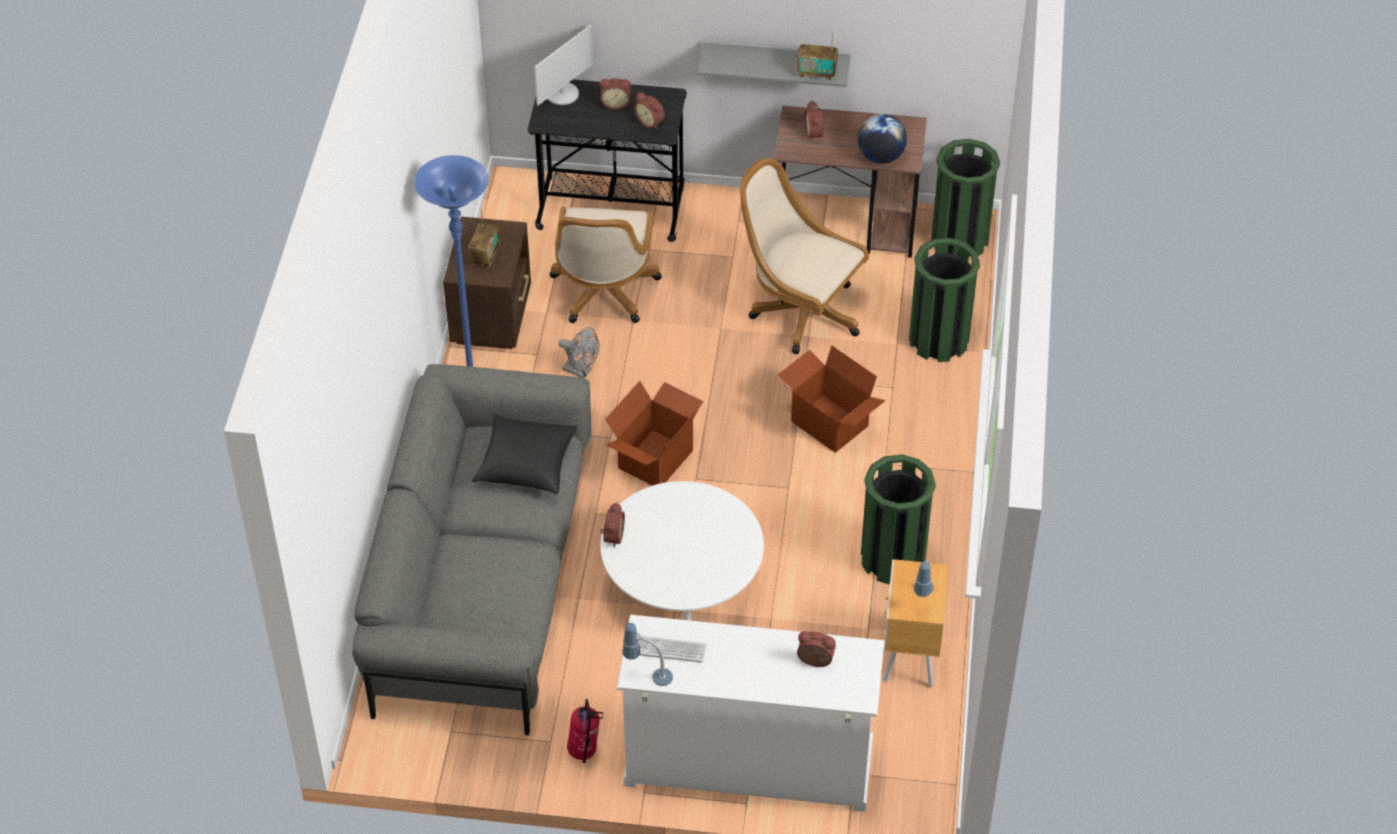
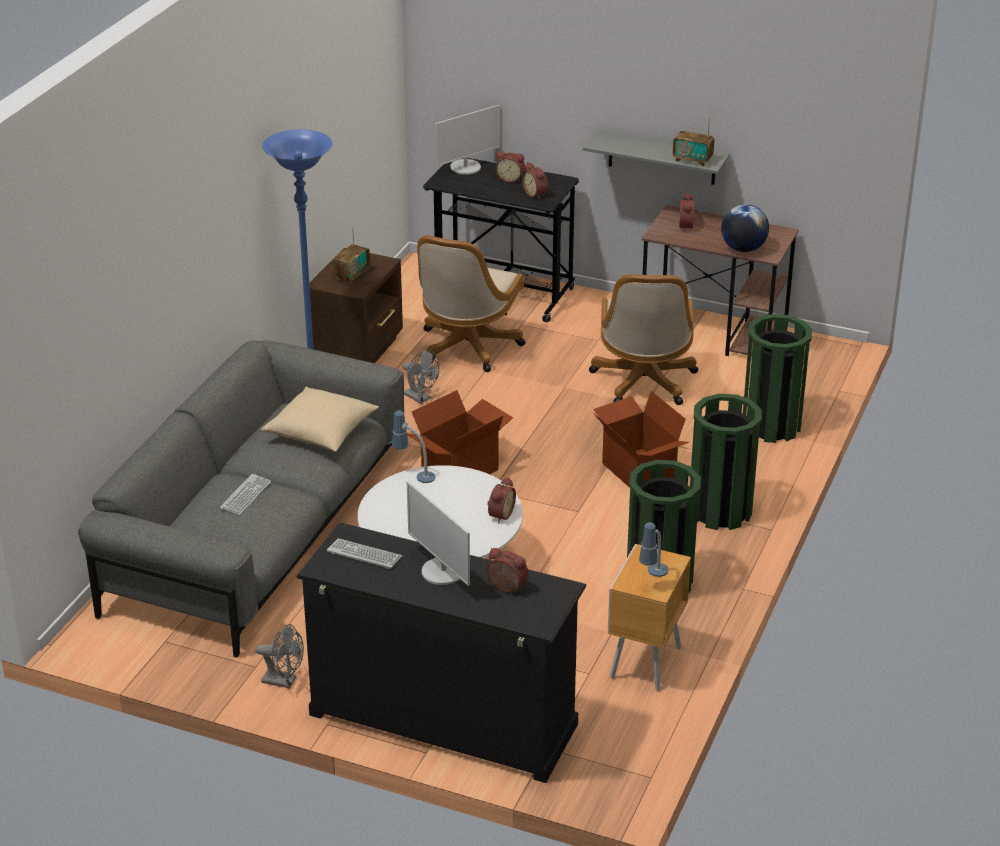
camera: 15 degrees right, 15 degrees down
(485, 562) = (245, 495): none -> keyboard
(526, 464) = (321, 432): black pillow -> beige pillow
(584, 752) = (284, 681): fire extinguisher -> grey fan
(612, 536) = (375, 496): alarm clock -> alarm clock (499, 514)
(648, 675) = (332, 570): table lamp -> table lamp (414, 474)
(747, 763) = (442, 719): white cabinet -> black cabinet
(750, 655) = (442, 572): none -> monitor
(799, 310) = (644, 385): office chair -> office chair turned 135 degrees counterclockwise
(959, 239) = (819, 358): green trash can -> green trash can (720, 511)

